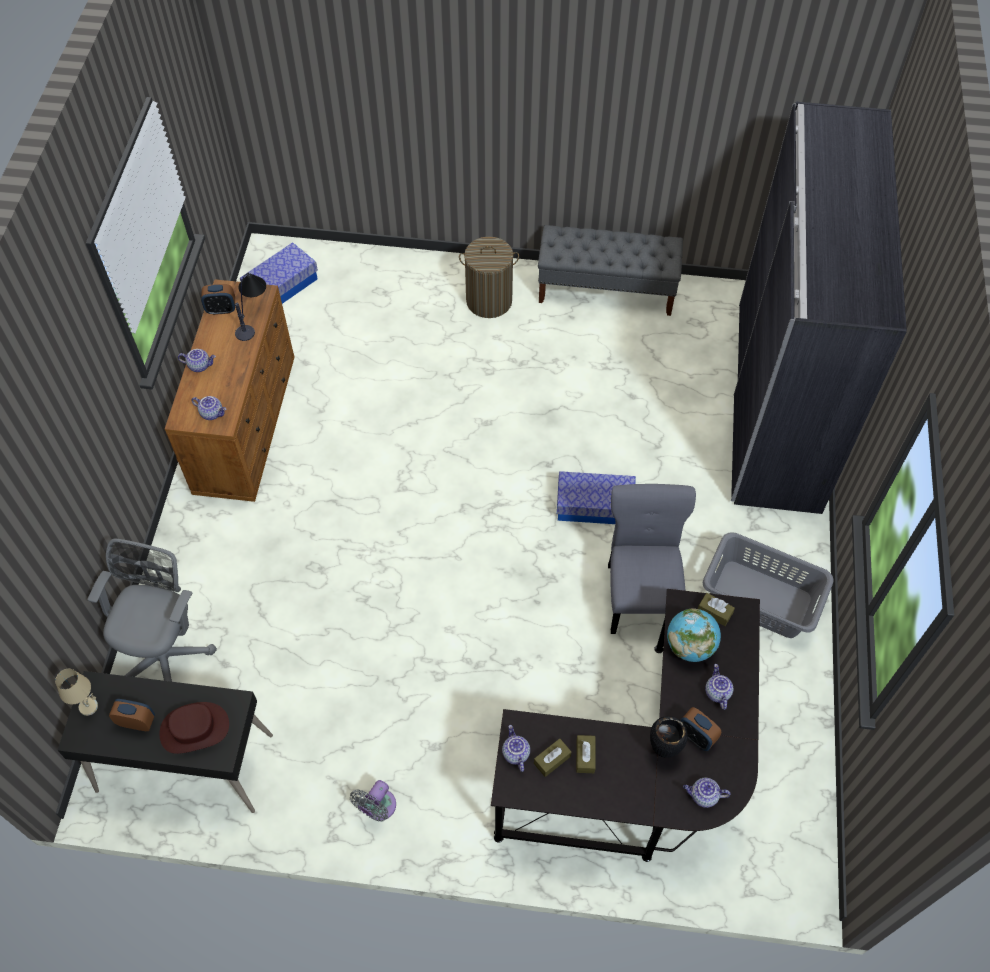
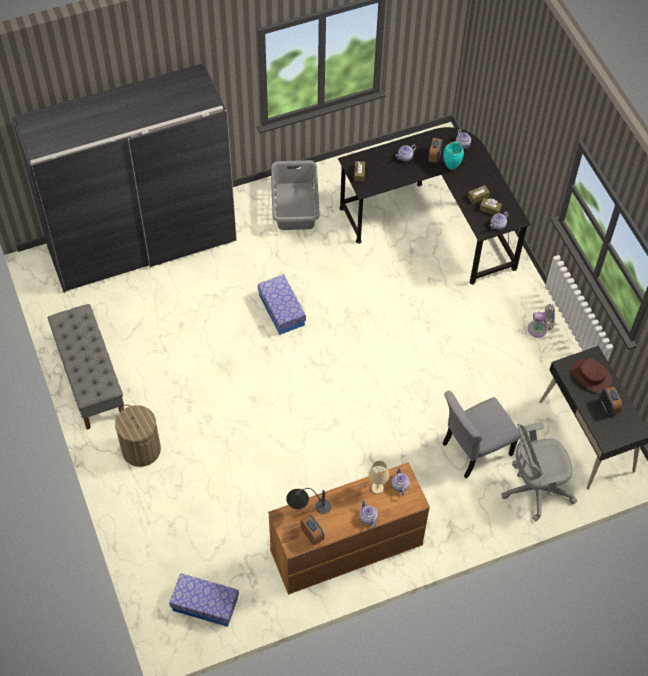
camera: 120 degrees left, 0 degrees up
(89, 706) = (619, 436): beige table lamp -> beige table lamp (376, 488)
(640, 595) = (329, 262): grey chair -> grey chair (474, 450)
(664, 749) = (451, 167): black vase -> turquoise vase
(690, 646) = (386, 177): globe -> none

